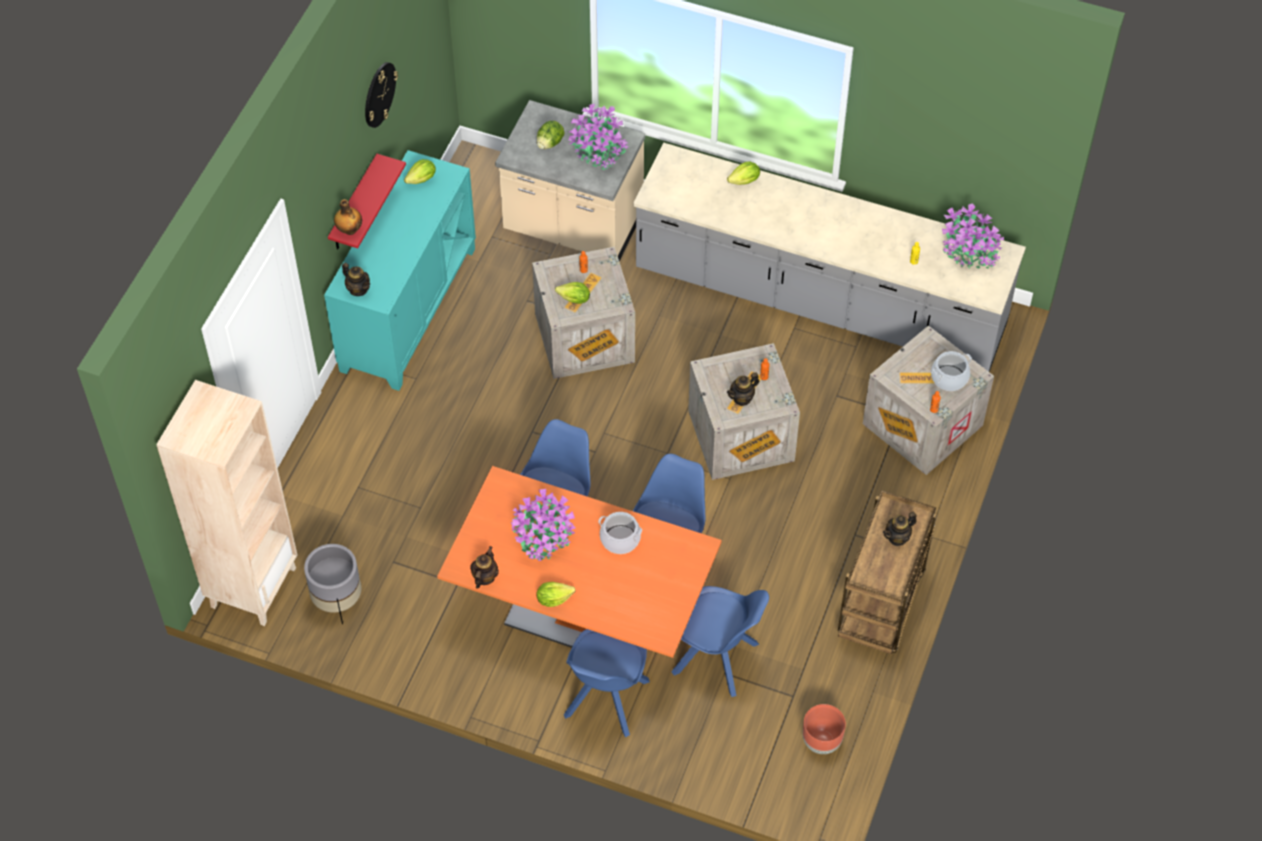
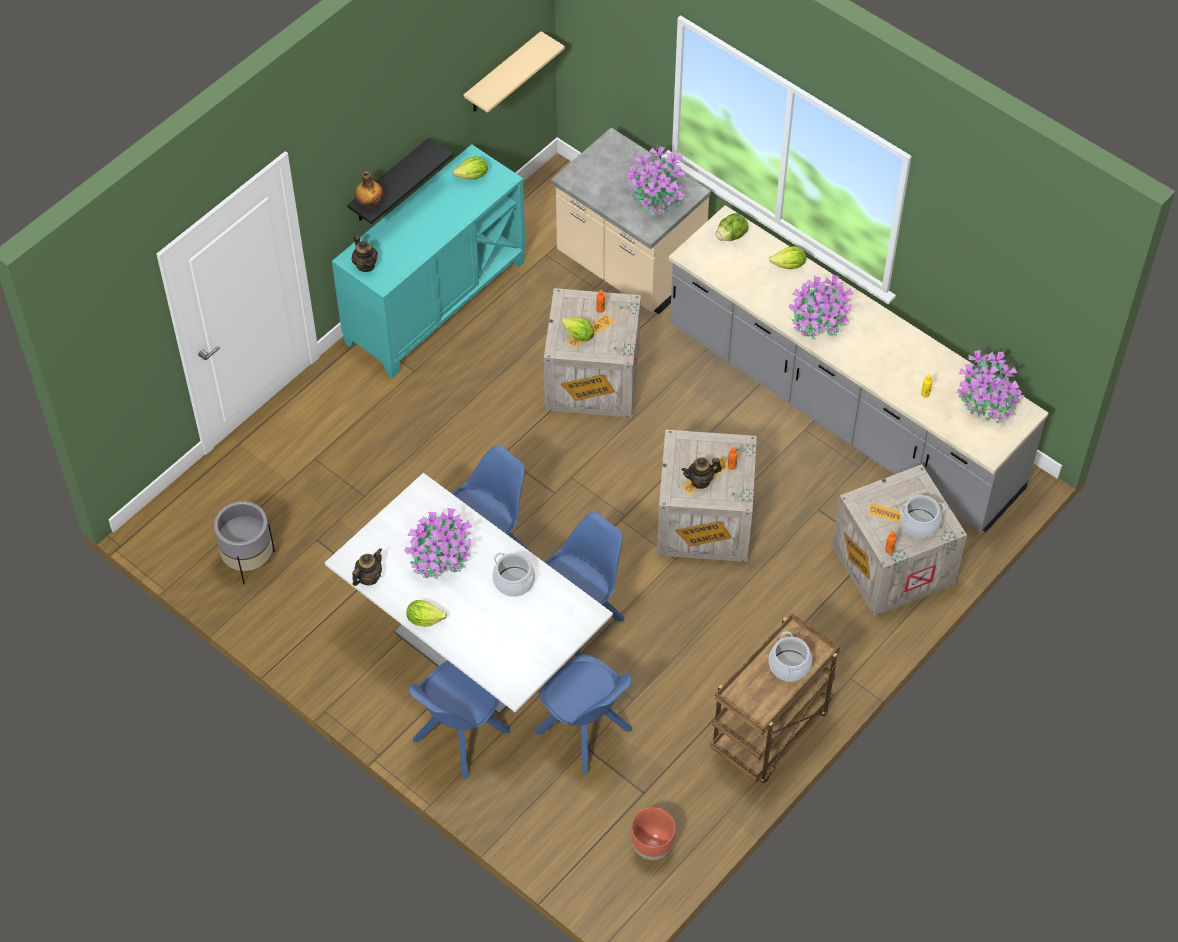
camera: 20 degrees right, 0 degrees up
(253, 586) = (177, 522): beige bookcase -> none
(354, 205) = (389, 182): red shelf -> black shelf
(379, 94) = (440, 79): wall clock -> none
(420, 76) = (503, 74): none -> beige shelf
(550, 143) = (612, 175): lettuce -> lettuce (731, 236)
(582, 616) = (472, 648): orange dining table -> white dining table
(792, 223) = (818, 320): none -> potted plant
(897, 537) = (789, 665): teapot -> cooking pot

